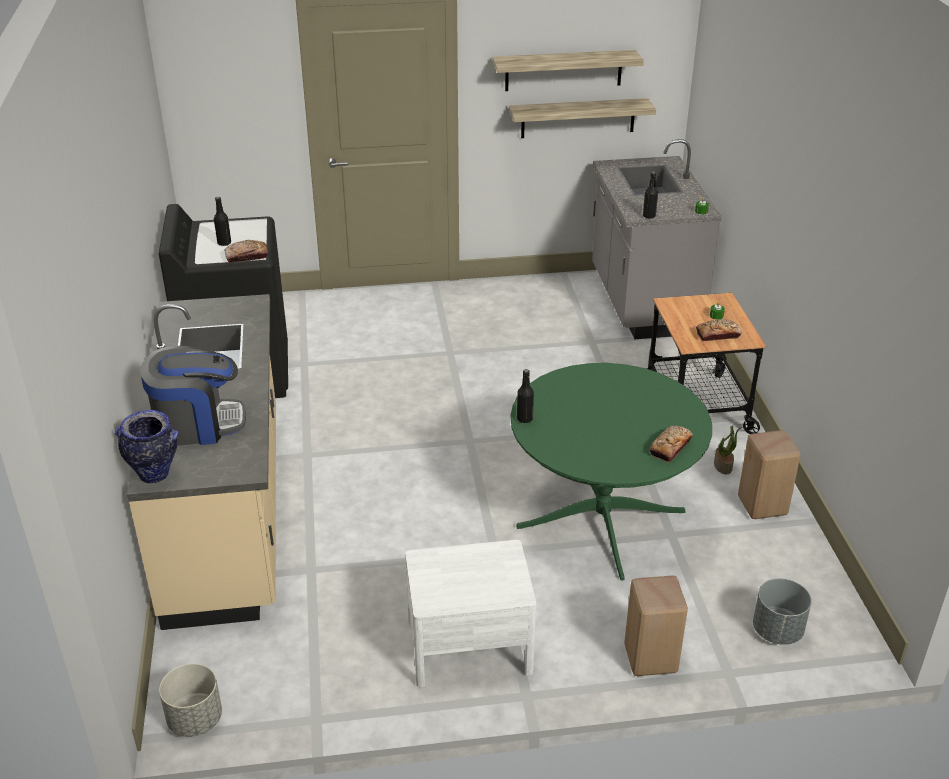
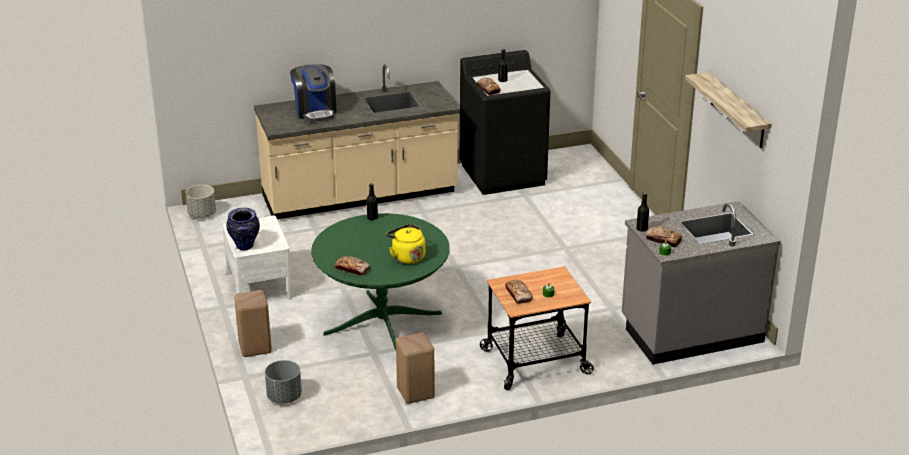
camera: 80 degrees right, 5 degrees down
(155, 475) = (270, 108): vase -> vase (245, 246)
(578, 118) = (740, 158): shelf -> none
(641, 398) = (406, 257): none -> yellow kettle
(674, 208) = (663, 240): none -> bread
(723, 466) = (459, 375): potted plant -> none

